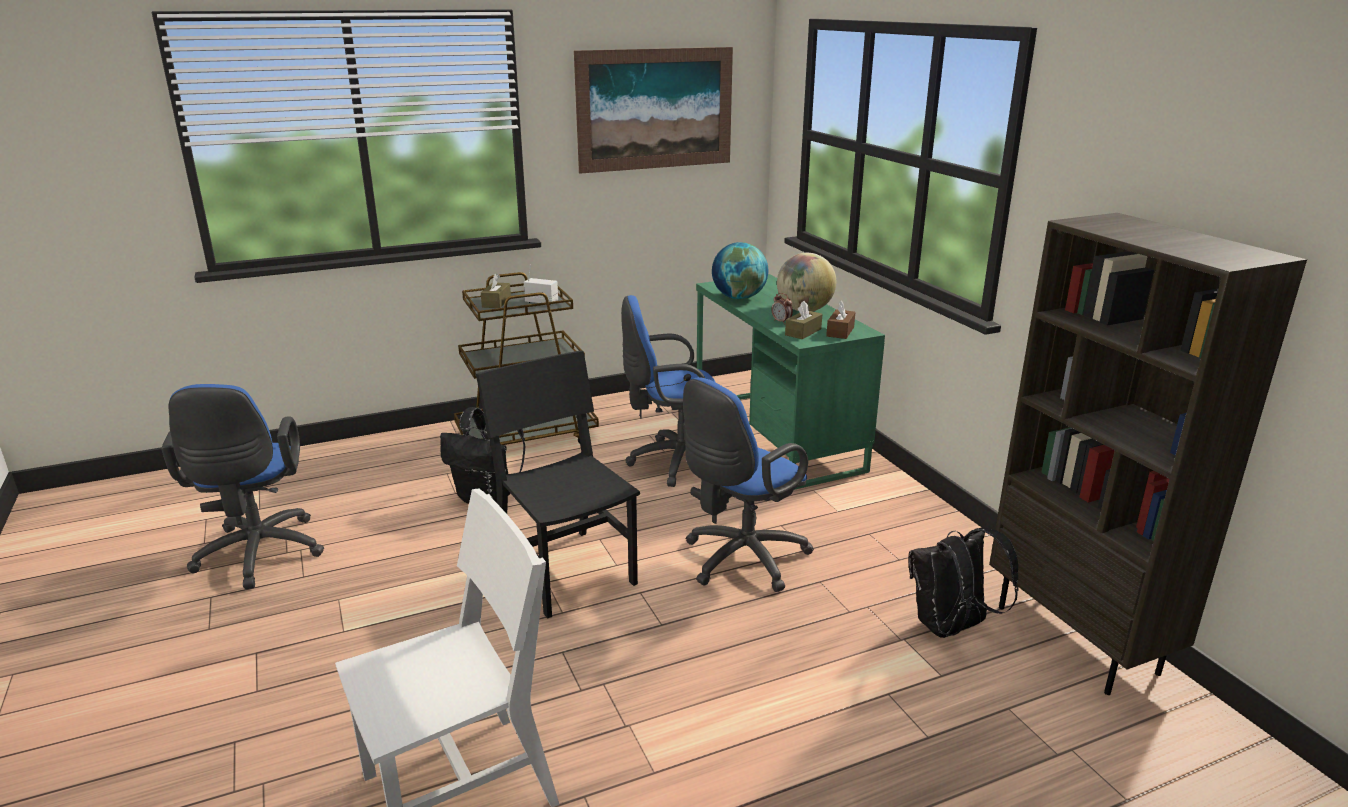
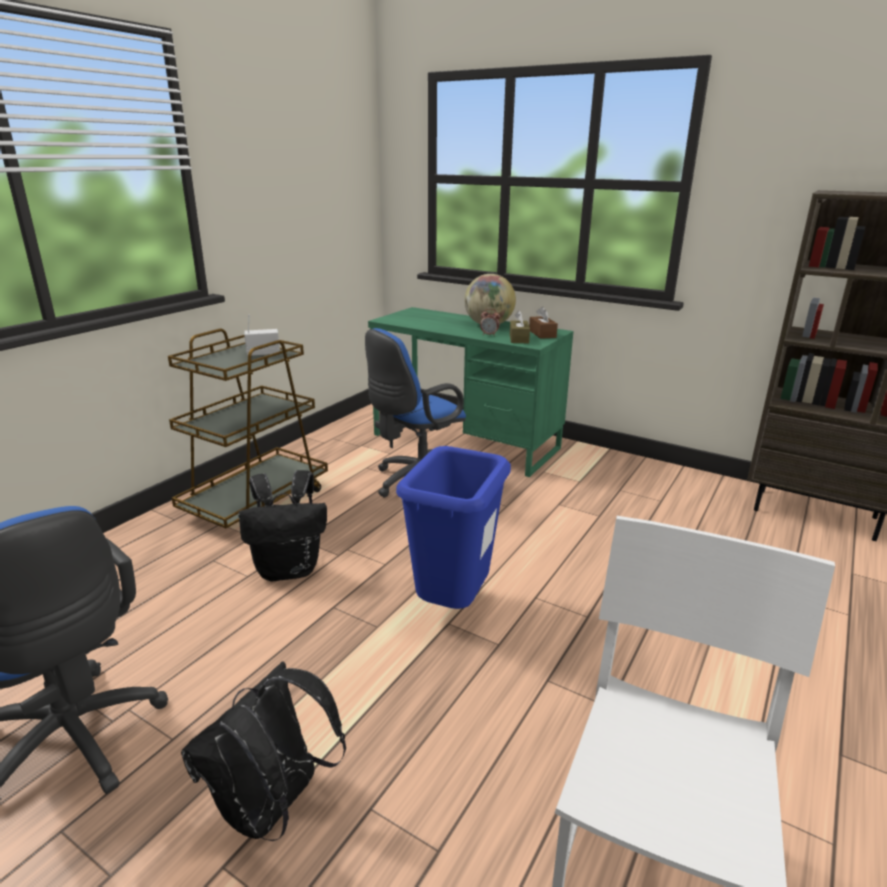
camera: 35 degrees left, 0 degrees up
(496, 302) = (215, 362): brown tissue box -> none
(566, 571) = (453, 606): black chair -> blue trash can
(655, 109) = (301, 156): picture -> none
(739, 298) = (423, 325): globe -> none
(740, 560) = (569, 541): blue office chair -> none
(950, 628) = (752, 535): black backpack -> black backpack (273, 808)

